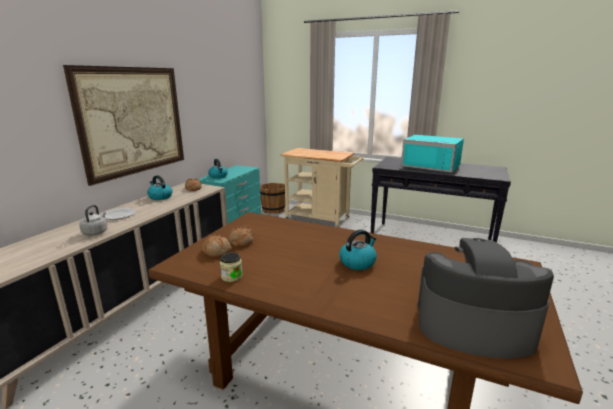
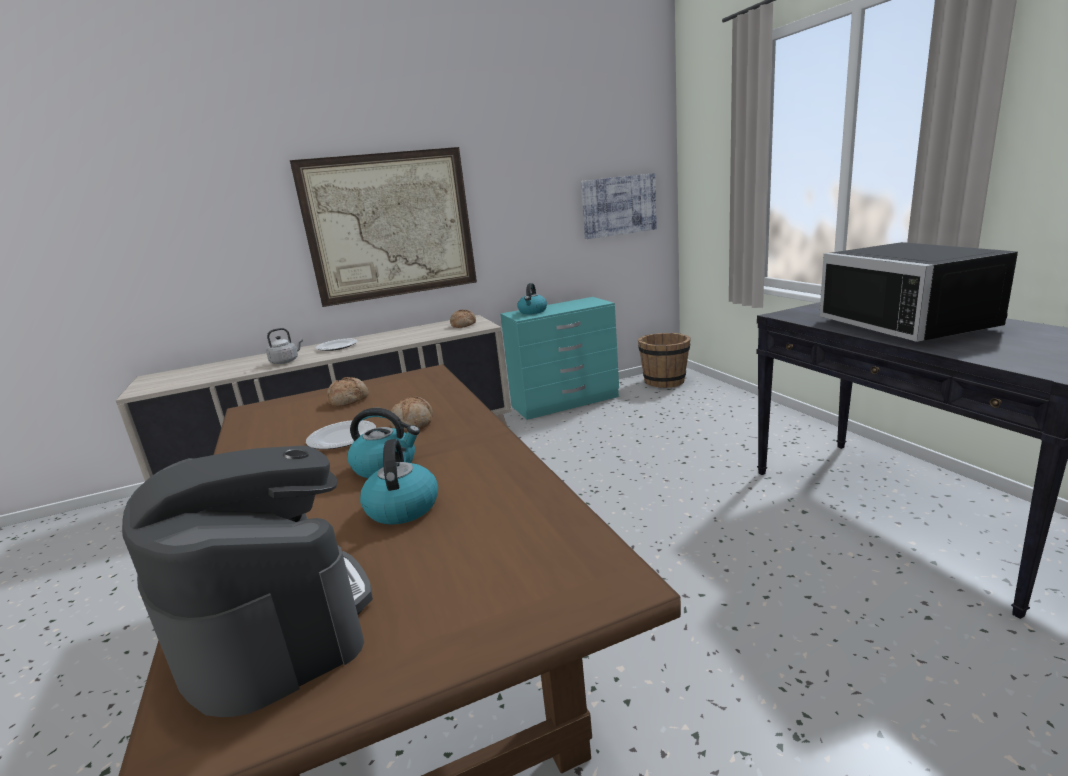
camera: 45 degrees right, 0 degrees up
(160, 197) = (411, 331): kettle -> kettle (402, 507)
(217, 251) = (305, 405): bread -> bread (413, 424)
(231, 276) = (251, 437): jar -> none
(244, 111) = (619, 206): none -> picture
(297, 259) = (342, 438): none -> plate
(321, 220) = (720, 413): beige cart -> none
(432, 166) = (914, 323): turquoise microwave -> black microwave

